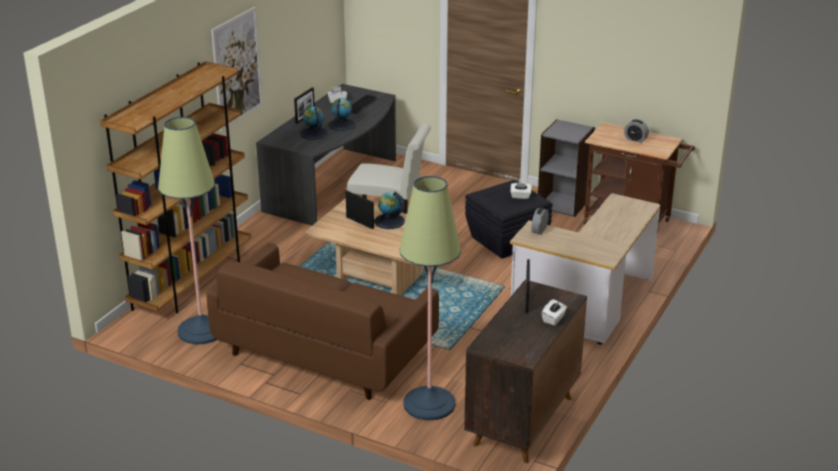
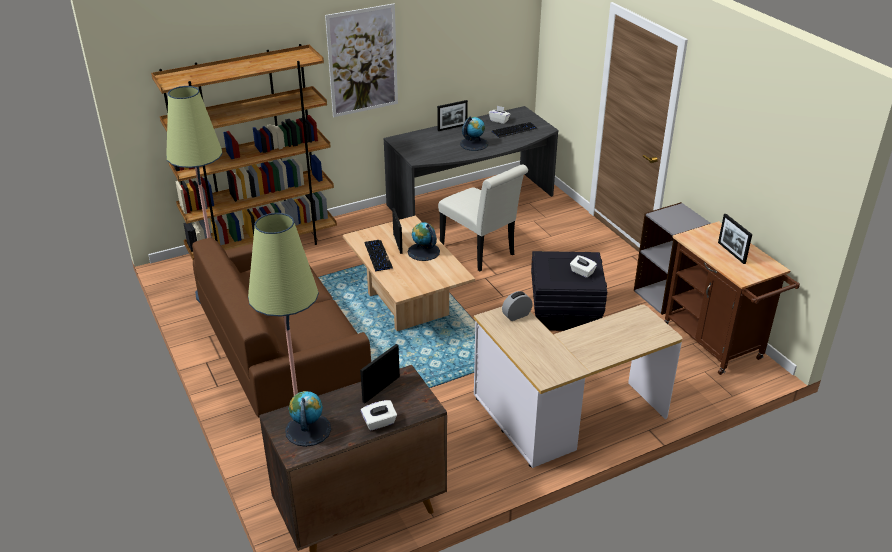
camera: 35 degrees right, 5 degrees up
(313, 133) = (440, 144): globe -> globe (308, 429)
(357, 236) = (378, 256): none -> keyboard
(635, 139) = (731, 253): alarm clock -> picture frame

